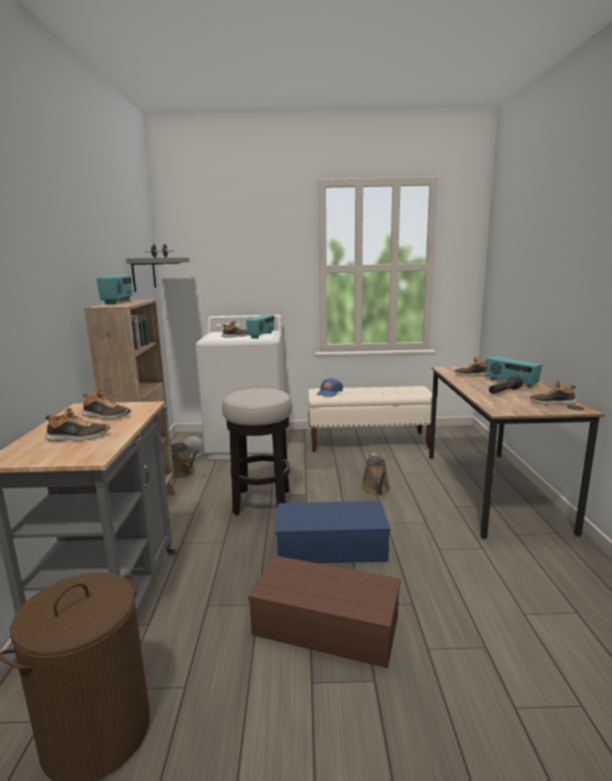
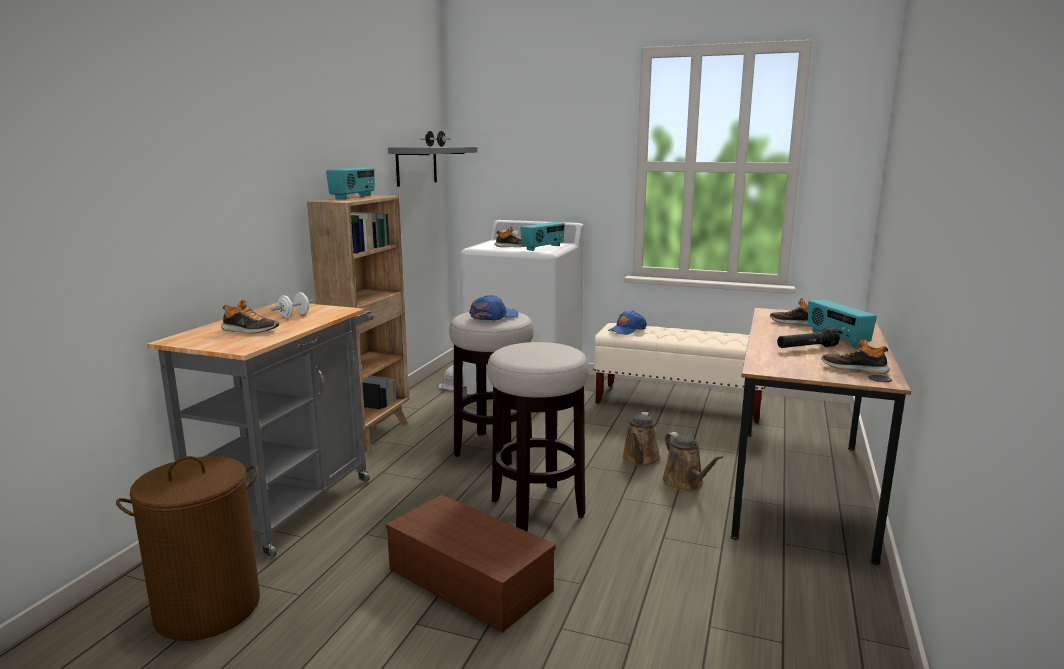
camera: 20 degrees right, 0 degrees up
(105, 416) = (294, 315): shoe -> white dumbbell
(183, 473) = (431, 404): brown watering can -> brown watering can (685, 483)
(260, 394) = (494, 316): none -> blue cap
(333, 546) = (538, 508): blue storage box -> stool

